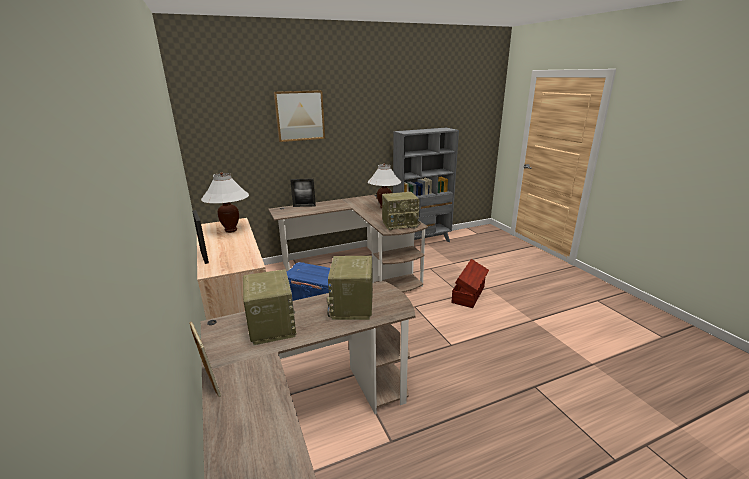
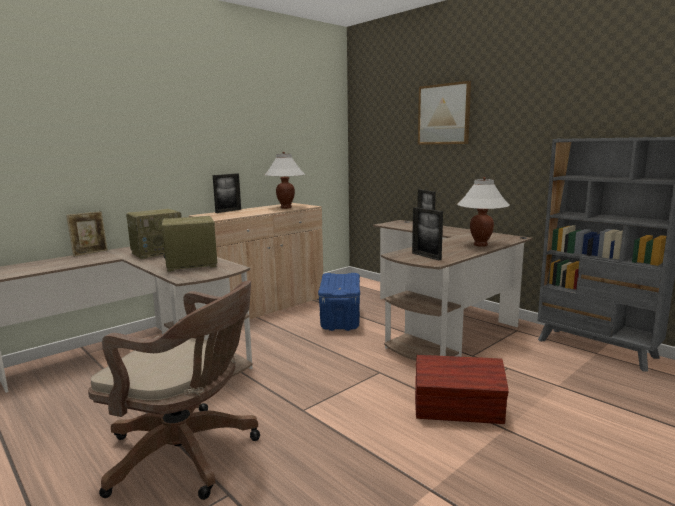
camera: 70 degrees right, 10 degrees down
(400, 224) = (426, 256): radio -> picture frame
(493, 403) = (188, 455): none -> brown office chair

